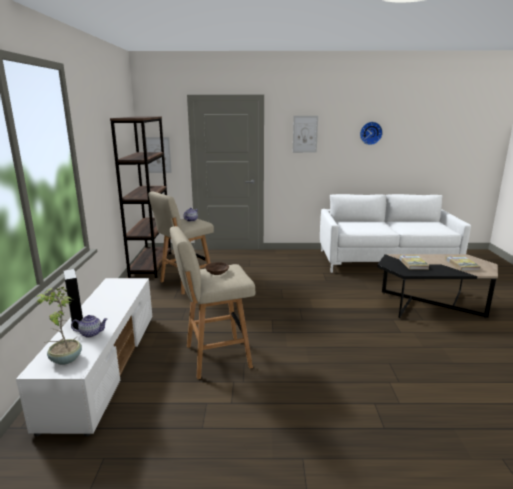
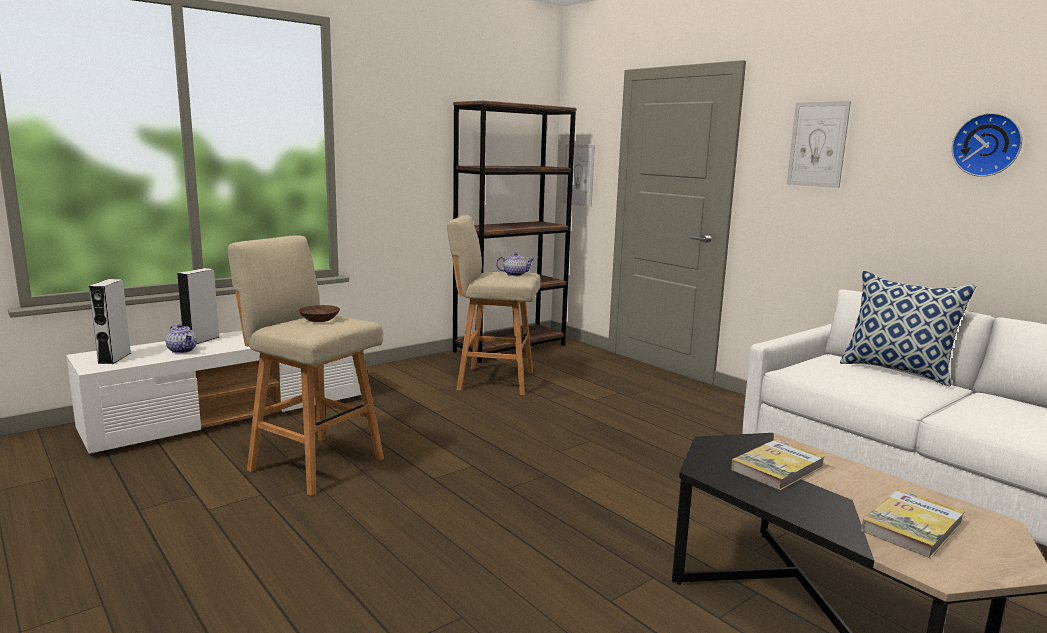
camera: 50 degrees right, 5 degrees down
(65, 360) = (114, 358): potted plant -> grey speaker
(365, 221) = (897, 371): none -> pillow

